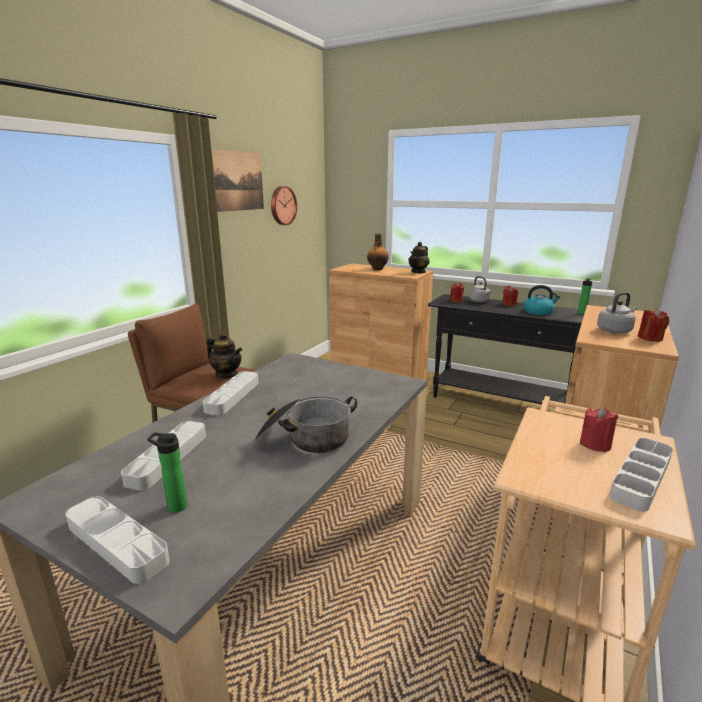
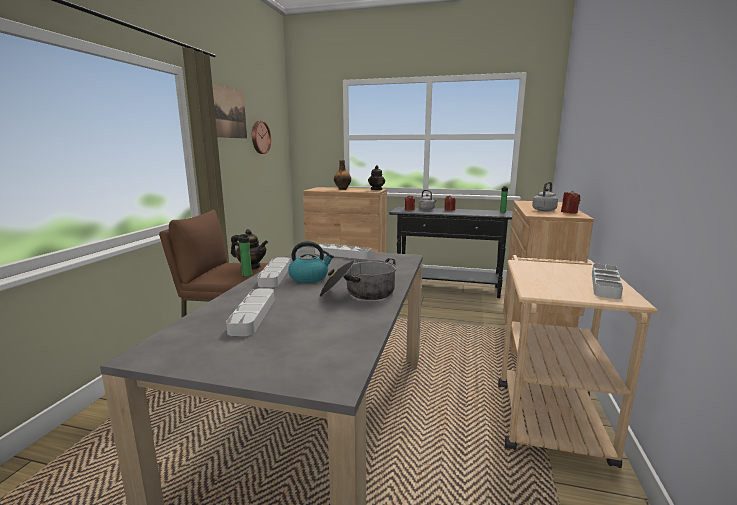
camera: 15 degrees left, 5 degrees down
(117, 543) = (256, 367): grey tray -> grey tray (342, 254)
(174, 506) = (286, 341): bottle -> bottle (245, 275)
(538, 312) = (473, 213): kettle -> kettle (309, 277)
(595, 444) = (566, 273): red candle -> none

